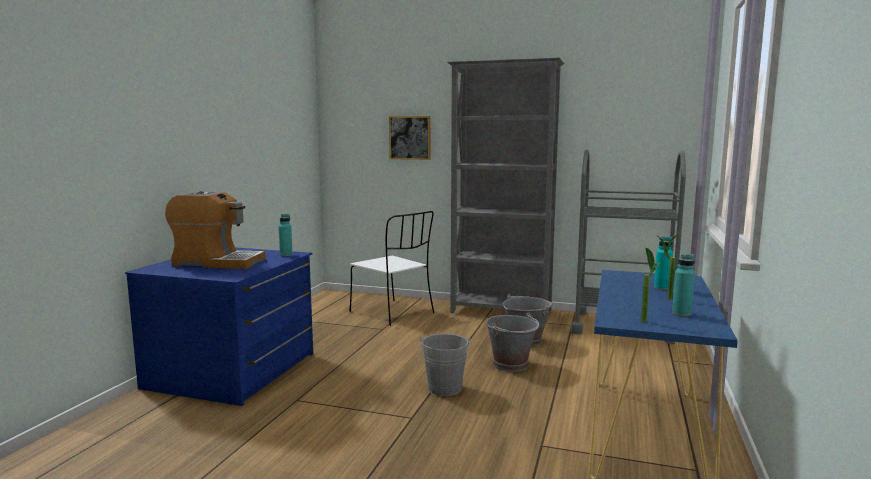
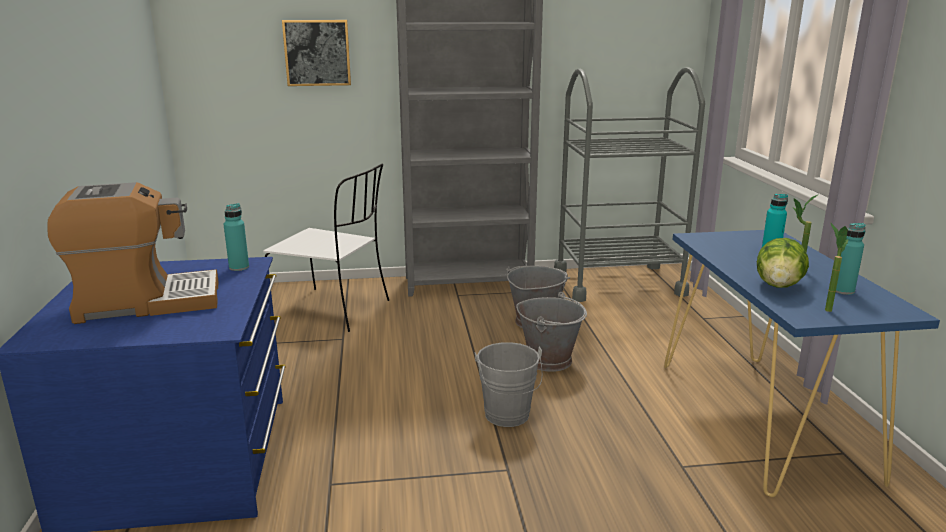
camera: 25 degrees left, 10 degrees up
(629, 304) = (778, 285): none -> lettuce

